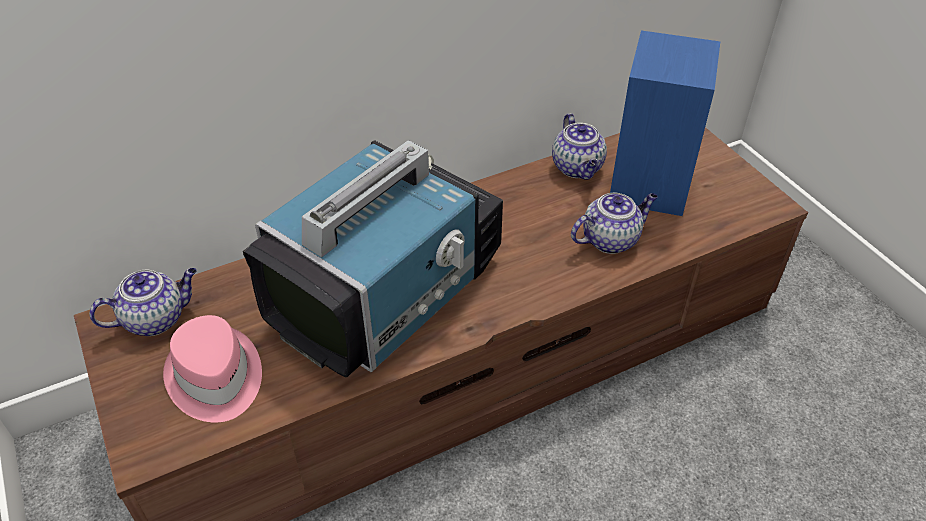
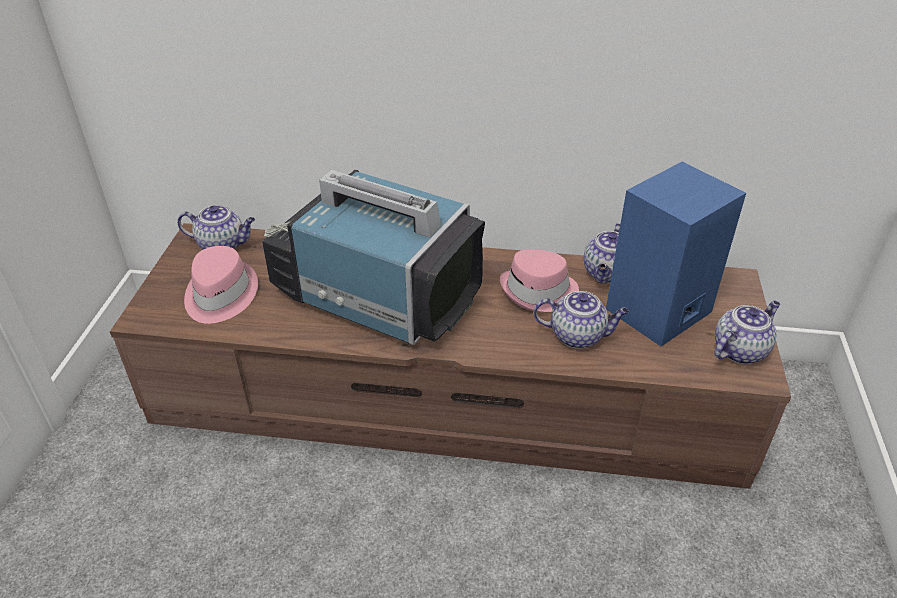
camera: 35 degrees right, 5 degrees down
(389, 291) = (375, 295): television -> television turned 135 degrees counterclockwise
(538, 213) = (539, 292): none -> pink hat
(739, 189) = (740, 350): none -> teapot

